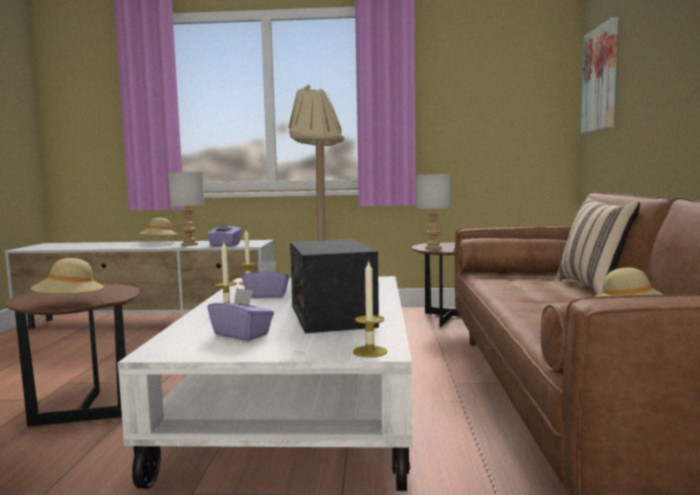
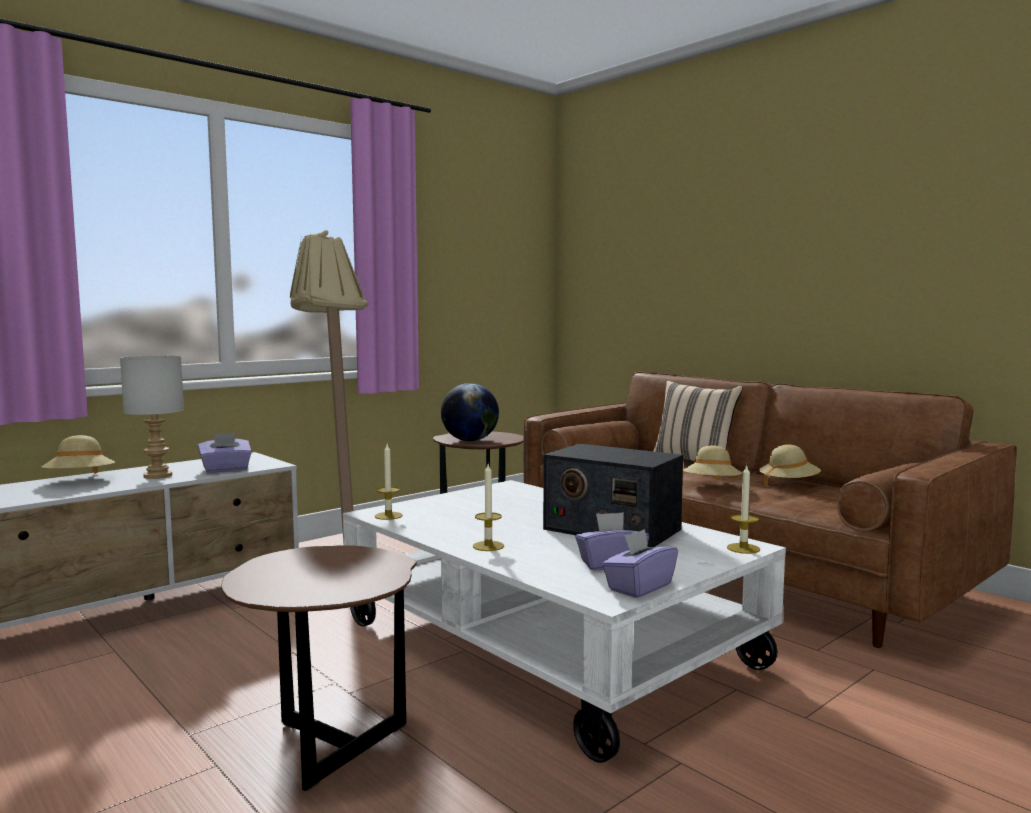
camera: 45 degrees left, 0 degrees up
(69, 303) = (371, 581): beige hat -> beige hat (712, 486)
(267, 295) = (473, 525): purple tissue box -> purple tissue box (639, 587)
(433, 247) = (470, 441): grey table lamp -> globe
(601, 79) = (594, 253): picture -> none

